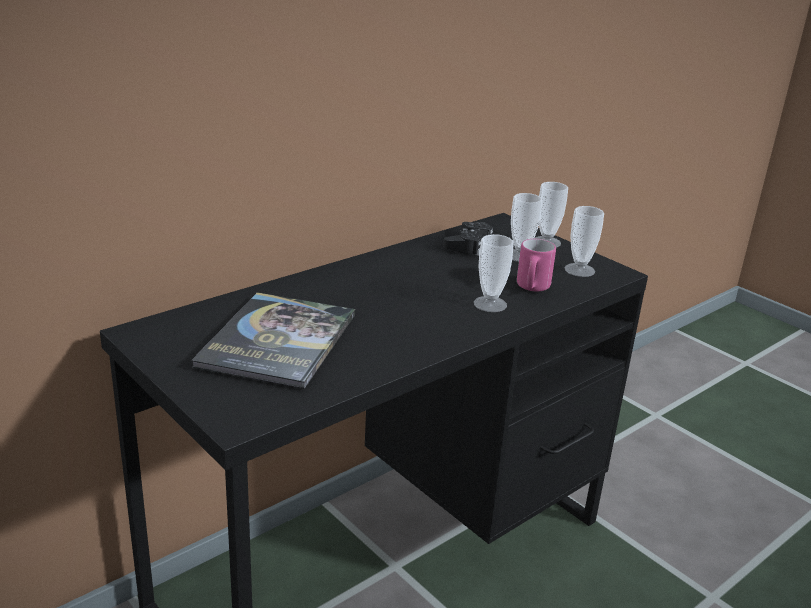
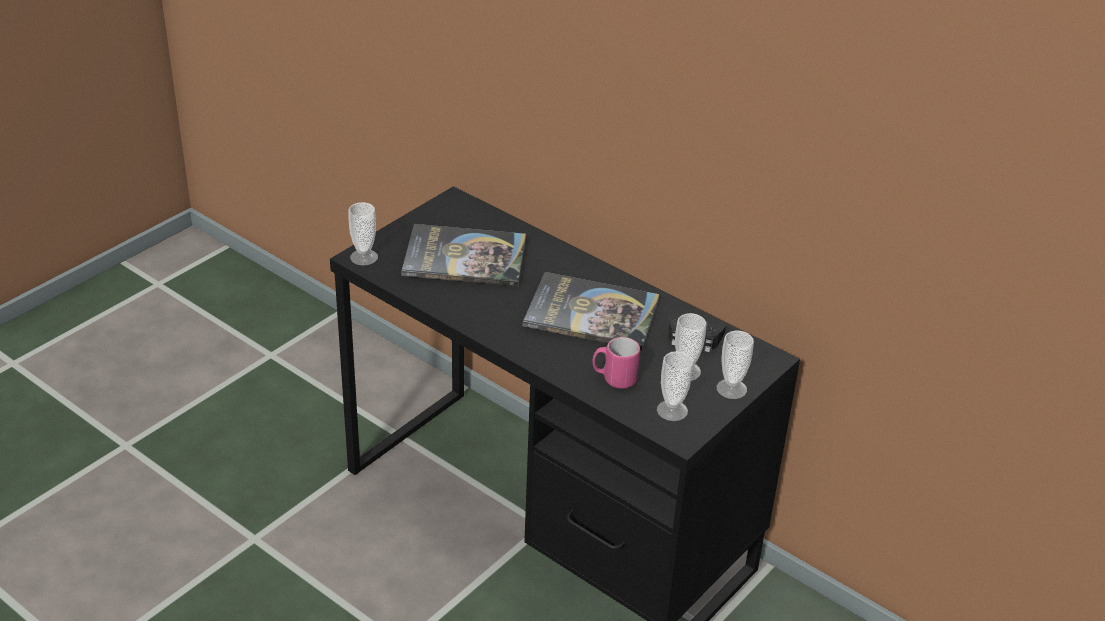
camera: 80 degrees right, 10 degrees up
(418, 283) = (591, 313): none -> book
(490, 304) = (569, 355): cup -> cup (364, 257)

